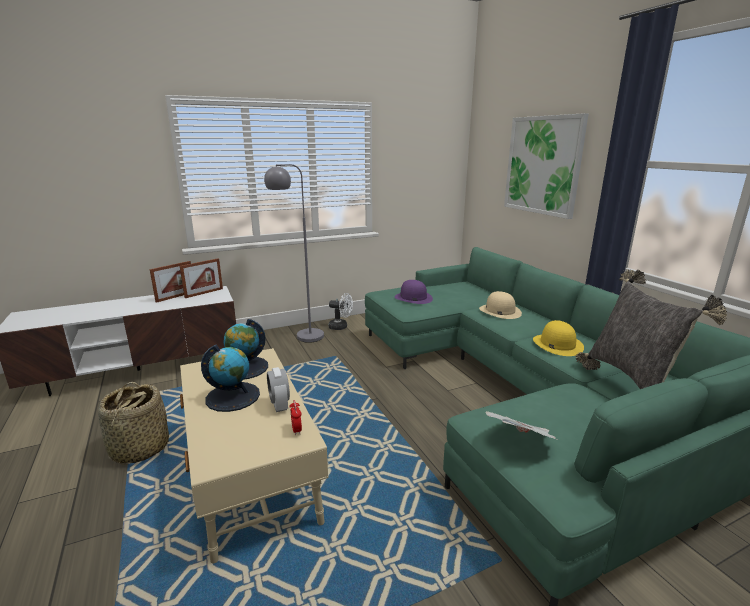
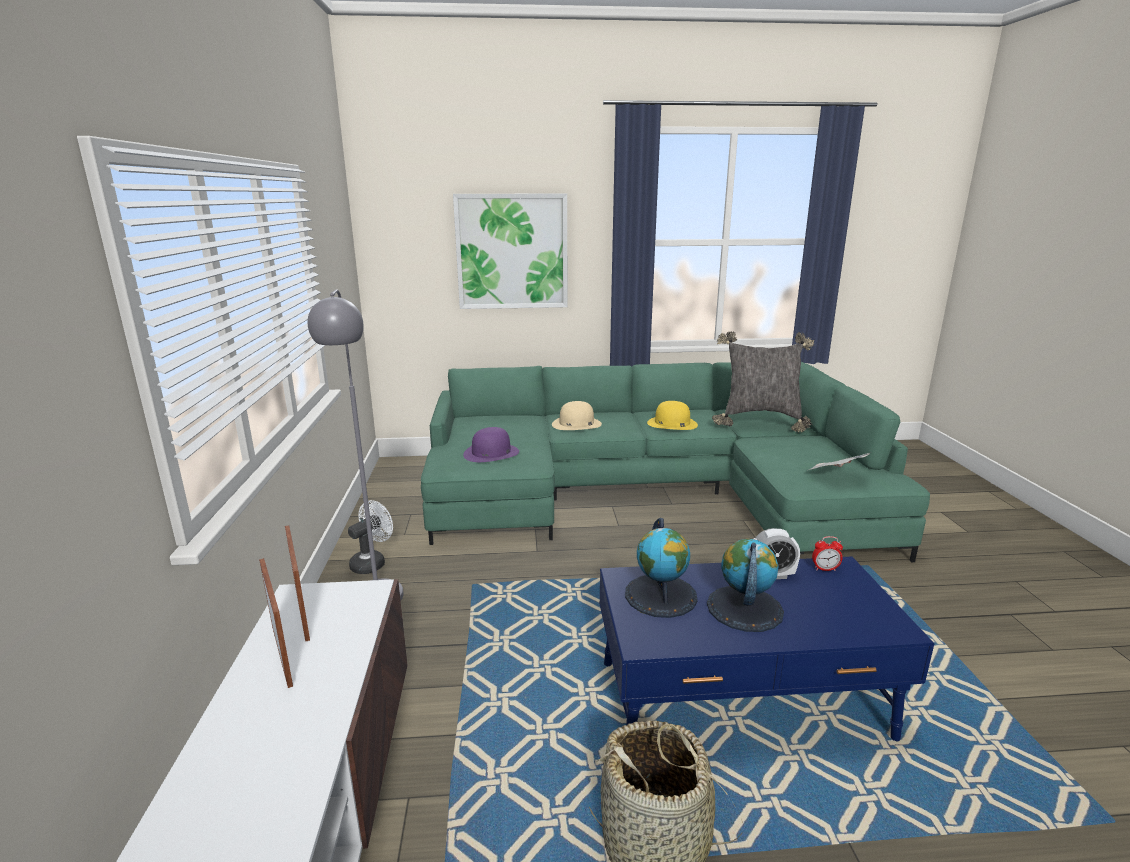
camera: 70 degrees left, 0 degrees up
(251, 472) = (742, 699): beige coffee table -> blue coffee table

